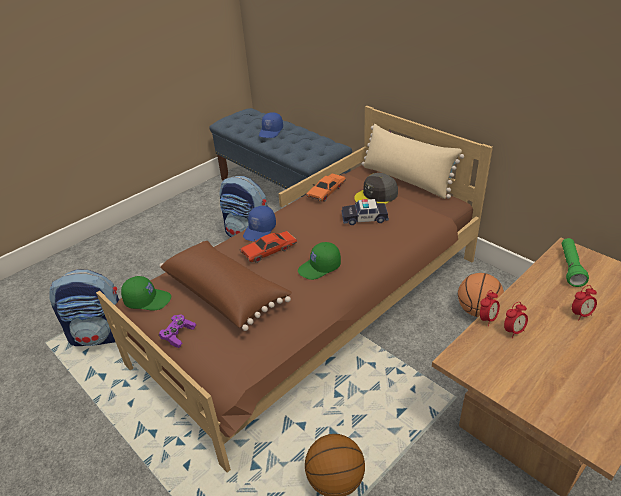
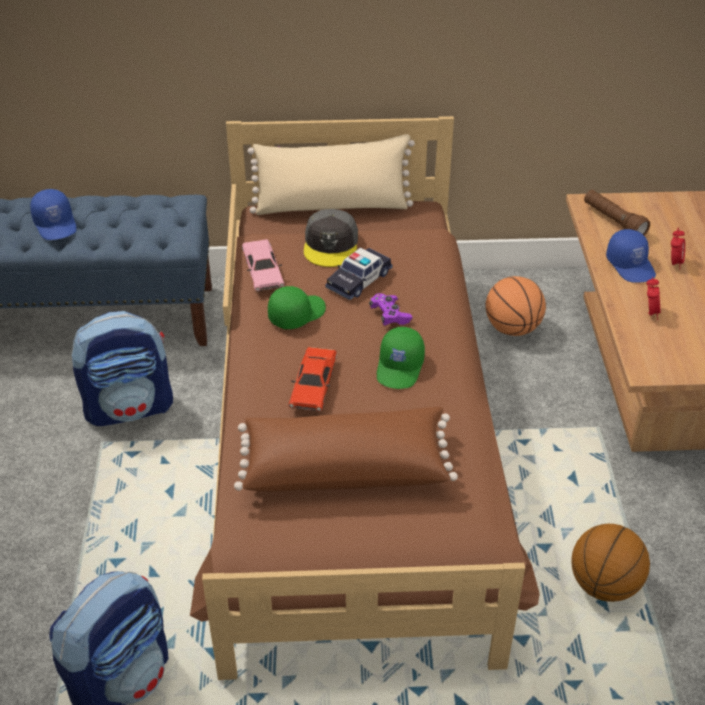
camera: 50 degrees left, 5 degrees up
(148, 300) = (263, 542): green cap -> green cap (296, 314)
(178, 335) = (369, 547): purple game controller -> purple game controller (389, 315)
(260, 230) = (260, 369): blue cap -> blue cap (631, 265)
(326, 192) = (263, 272): orange toy car -> pink toy car
(487, 319) = (618, 315): alarm clock -> none
(570, 268) = (613, 222): green flashlight -> brown flashlight

